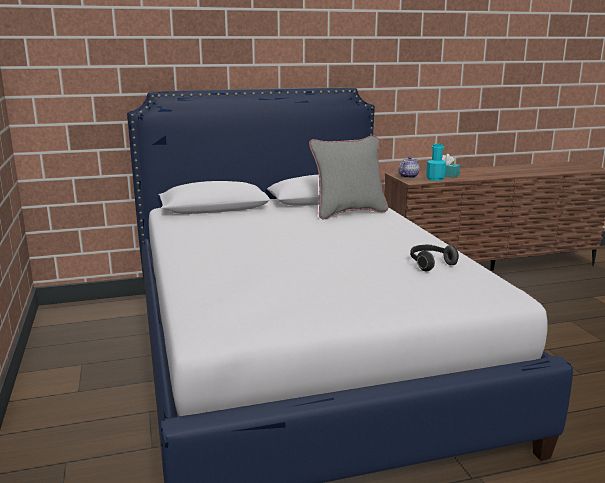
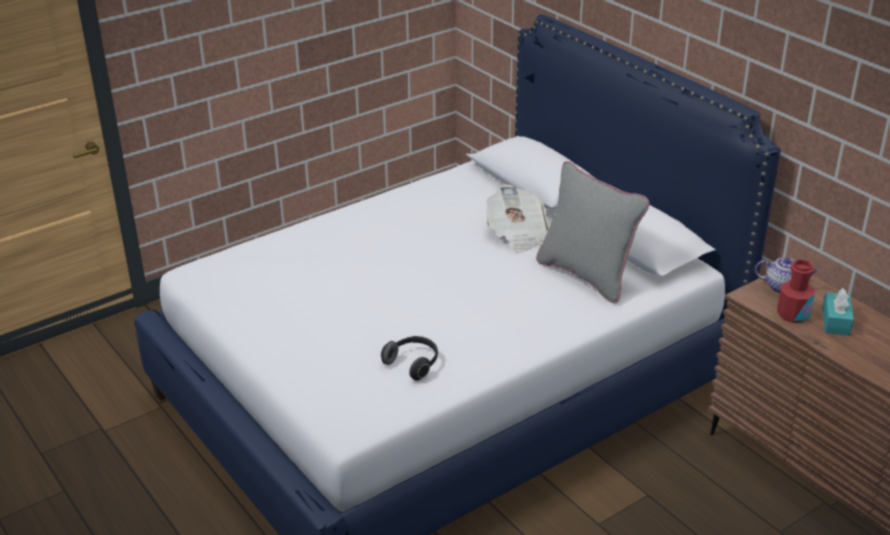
camera: 70 degrees right, 15 degrees up
(279, 219) = (517, 234): none -> newspaper
(435, 179) = (793, 314): turquoise bottle -> red bottle

